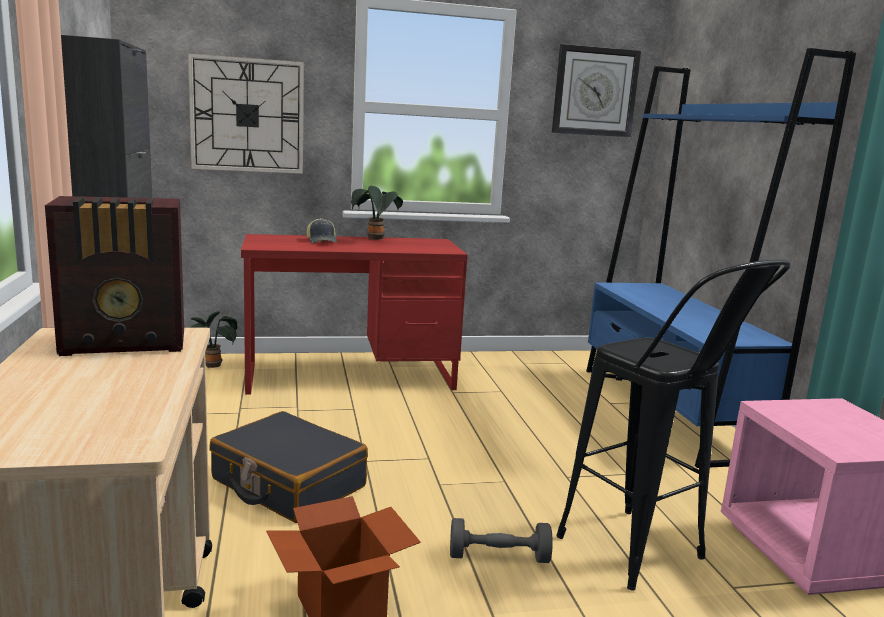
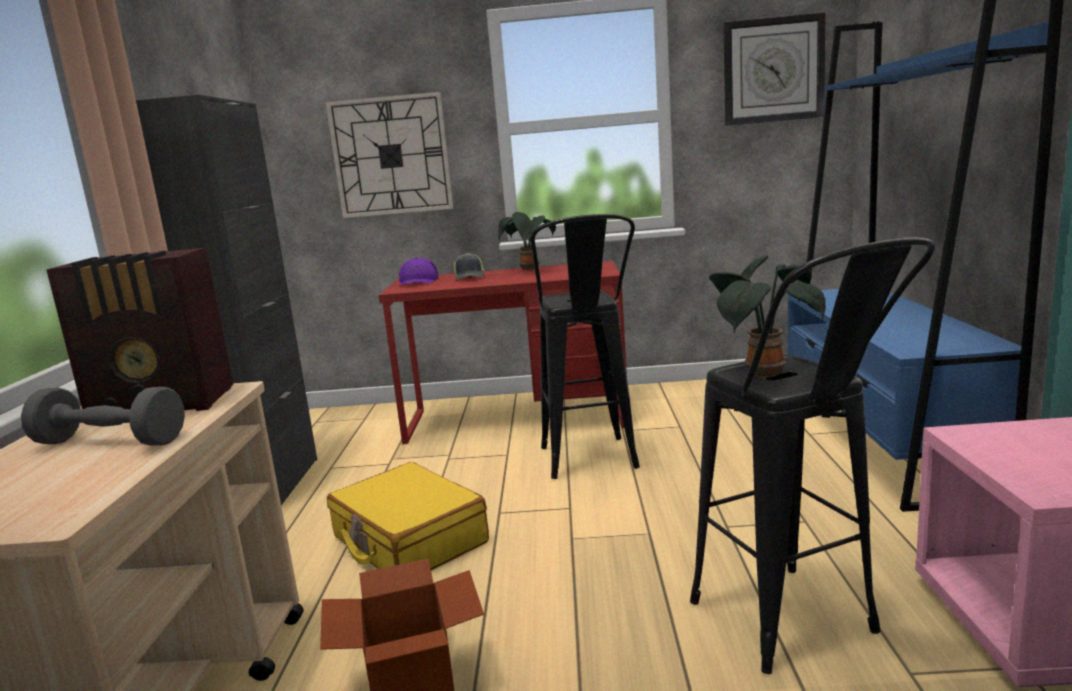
camera: 15 degrees right, 0 degrees up
(212, 365) = (382, 415): potted plant -> potted plant (761, 372)
(271, 240) = (418, 281): none -> purple cap
(288, 483) = (408, 540): black suitcase -> yellow suitcase
(435, 421) = (591, 465): none -> black stool
(498, 557) = (611, 627): grey dumbbell -> grey dumbbell (110, 442)

